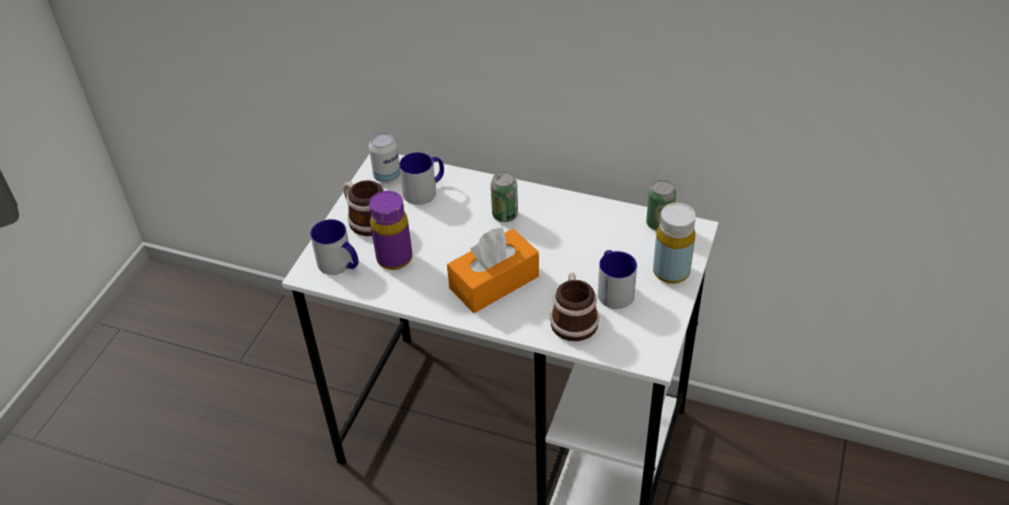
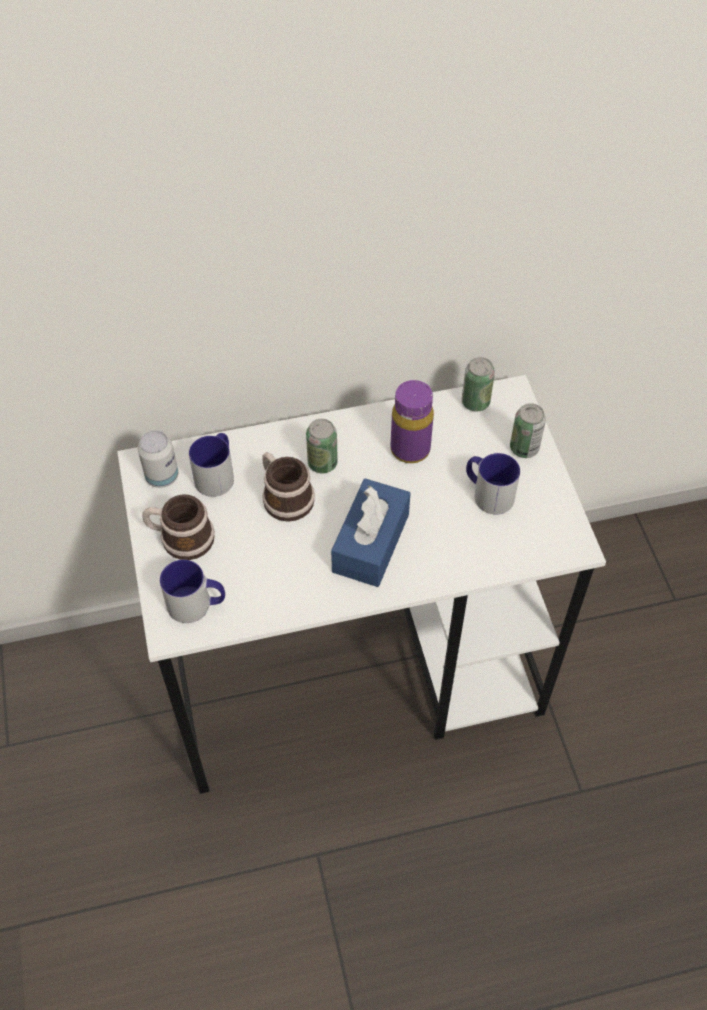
camera: 35 degrees left, 10 degrees up
(394, 258) = (249, 568): purple bottle -> purple bottle (410, 449)
(494, 282) = (371, 543): orange tissue box -> blue tissue box
(573, 318) = (475, 542): mug -> mug (284, 496)
(671, 272) = (524, 448): yellow bottle -> can

